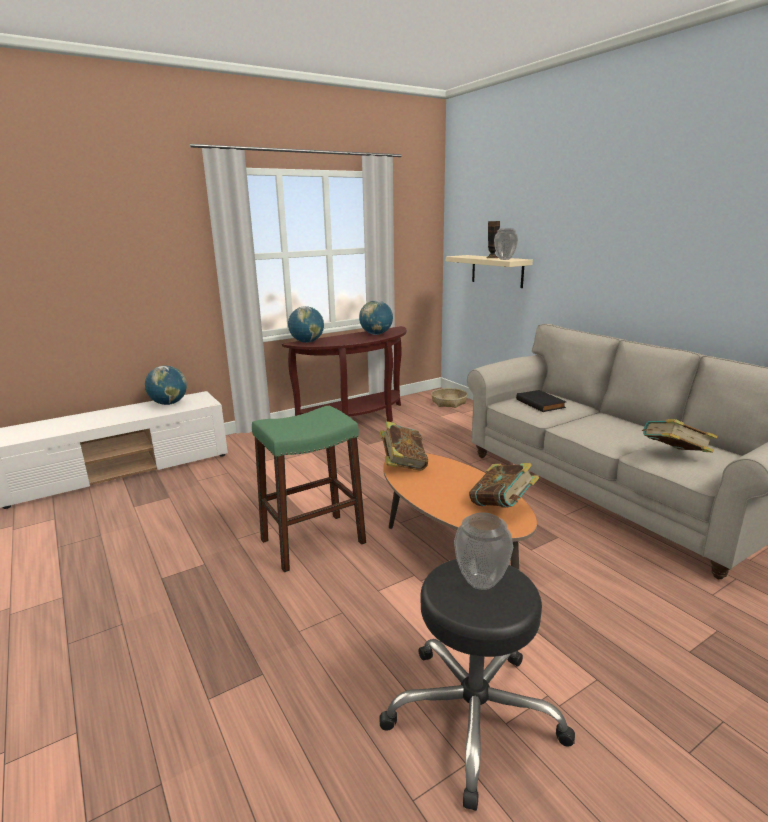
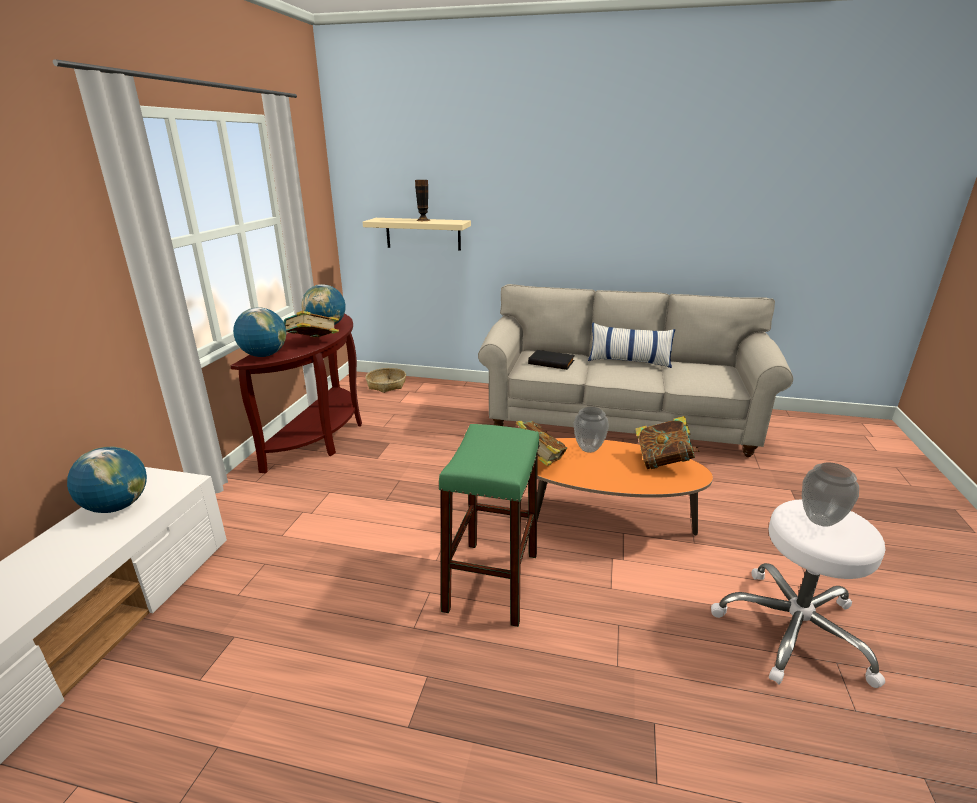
camera: 45 degrees left, 5 degrees up
(473, 714) = (793, 629): black stool -> white stool
(504, 259) = (446, 222): vase -> vase (588, 449)
(630, 424) = (629, 361): none -> pillow
(673, 456) = (697, 378): book -> book (312, 343)

